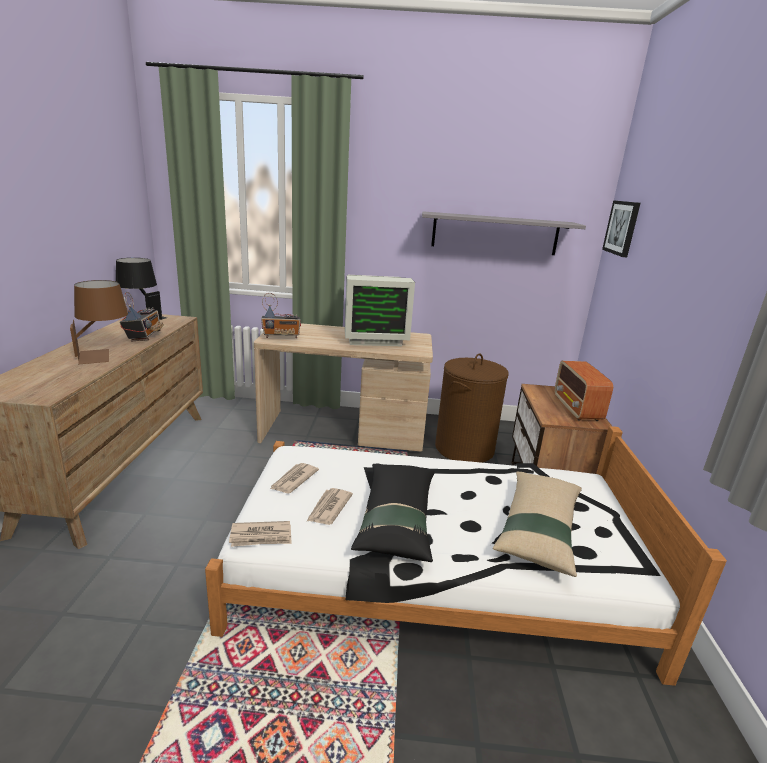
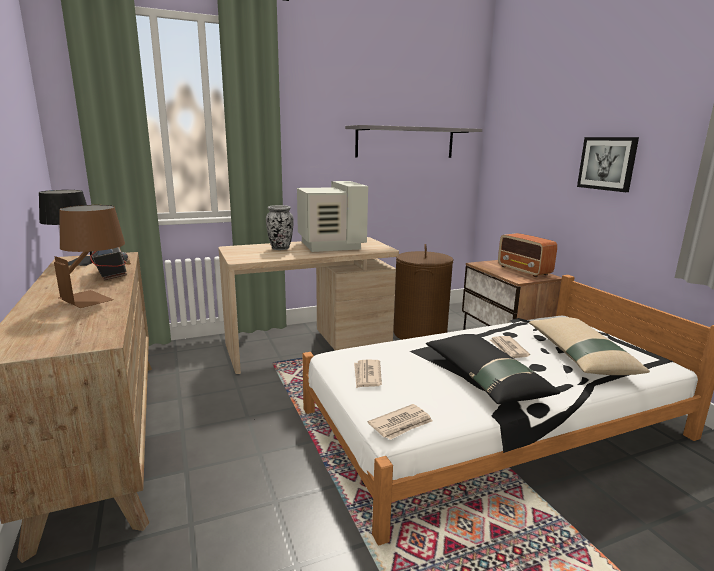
camera: 25 degrees left, 5 degrees down
(281, 337) = (248, 256): radio -> none
(322, 333) = (280, 248): none -> vase
(328, 508) = (425, 387): newspaper -> newspaper (508, 349)
(373, 337) = (329, 245): monitor -> monitor turned 75 degrees counterclockwise
(622, 228) = (505, 129): picture -> picture (607, 163)

